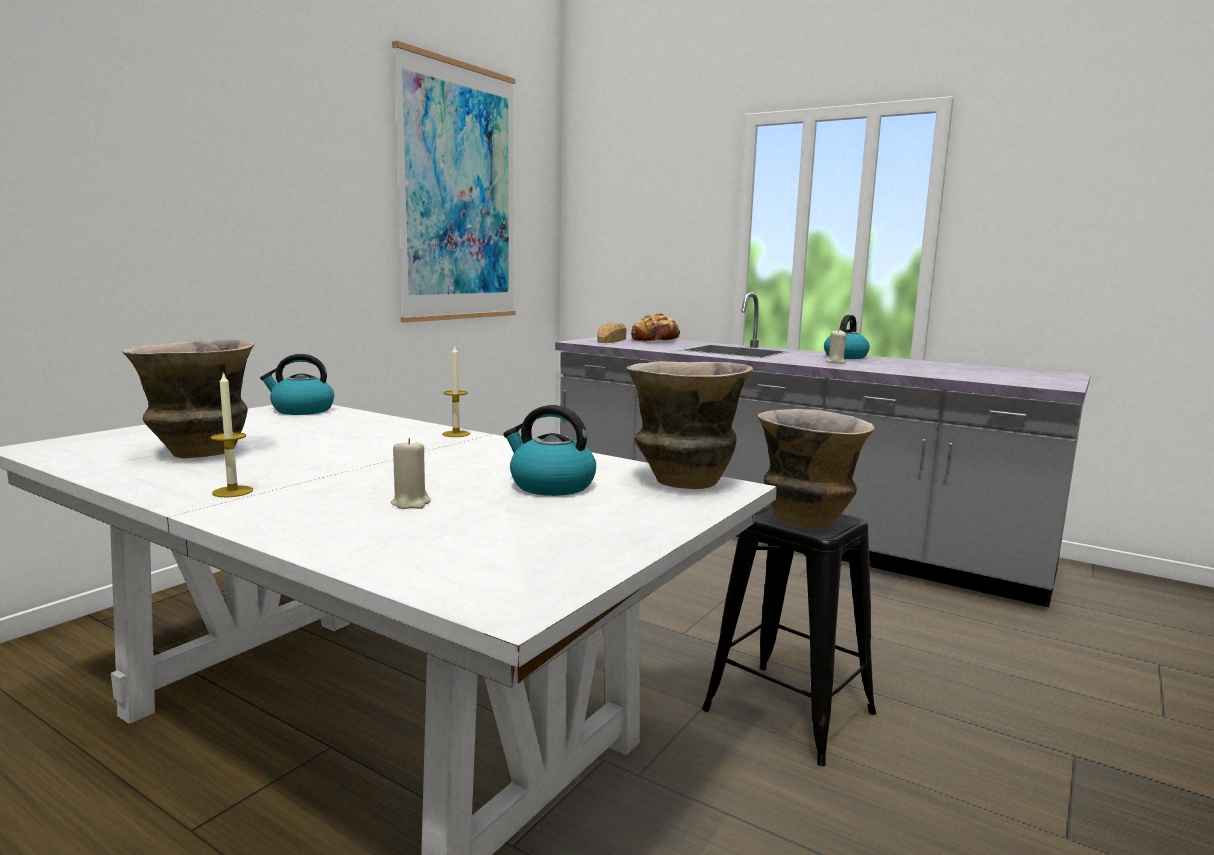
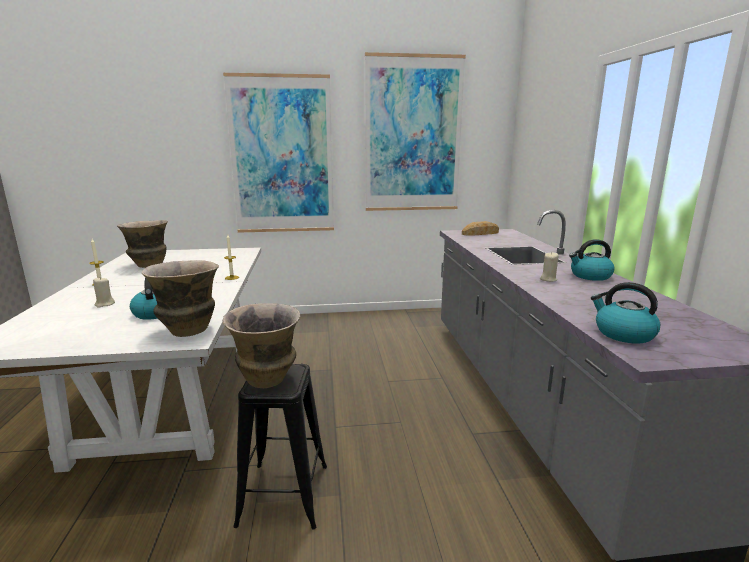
camera: 50 degrees right, 5 degrees up
(263, 214) = (282, 156): none -> picture
(301, 410) = (238, 253): kettle -> kettle (623, 334)
(656, 340) = (509, 237): bread -> none

